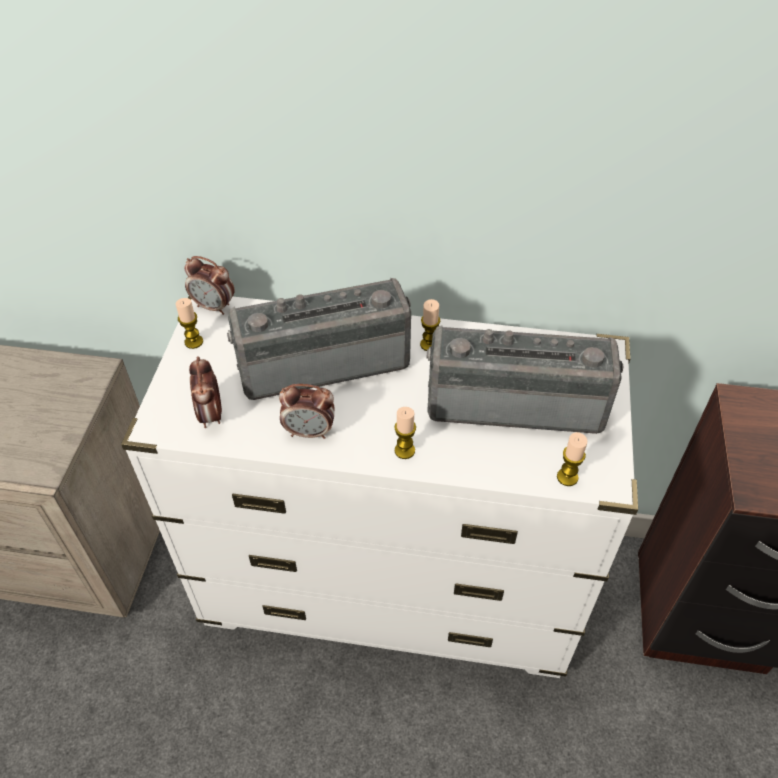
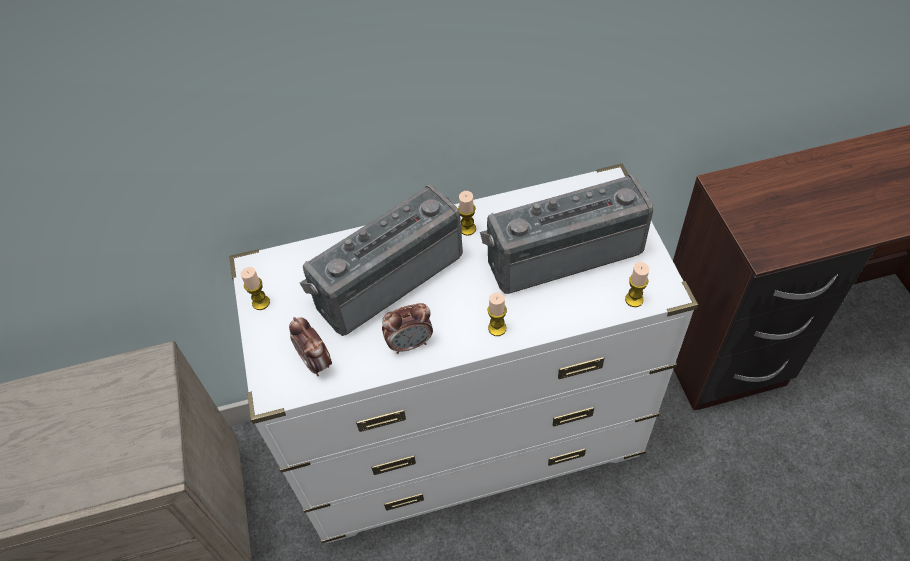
camera: 20 degrees left, 5 degrees up
(214, 307) = (260, 263): alarm clock -> none

